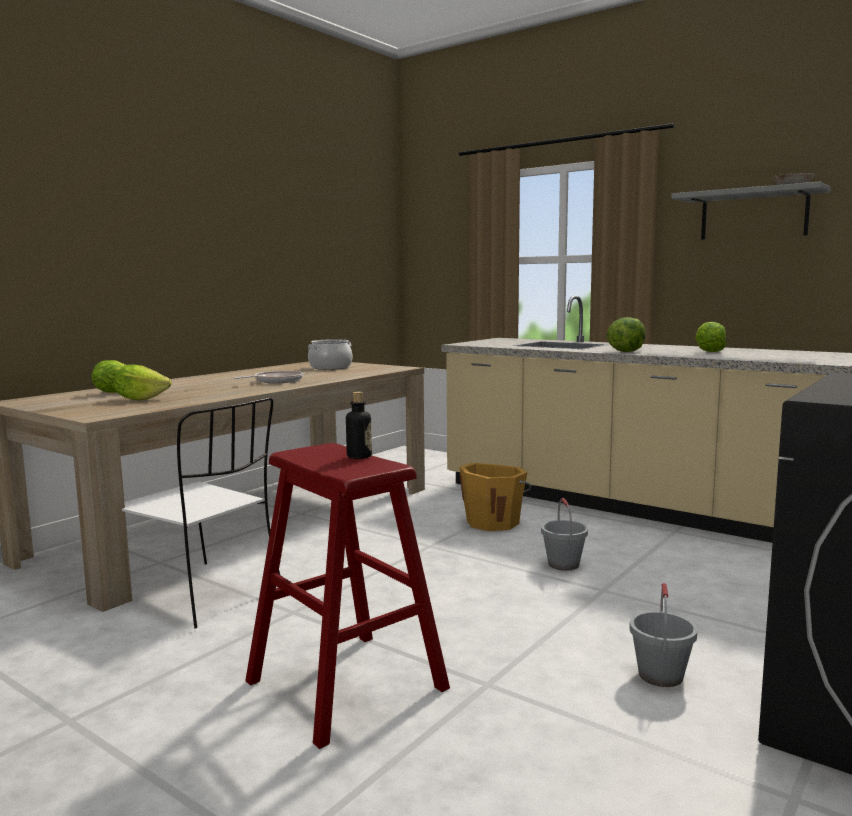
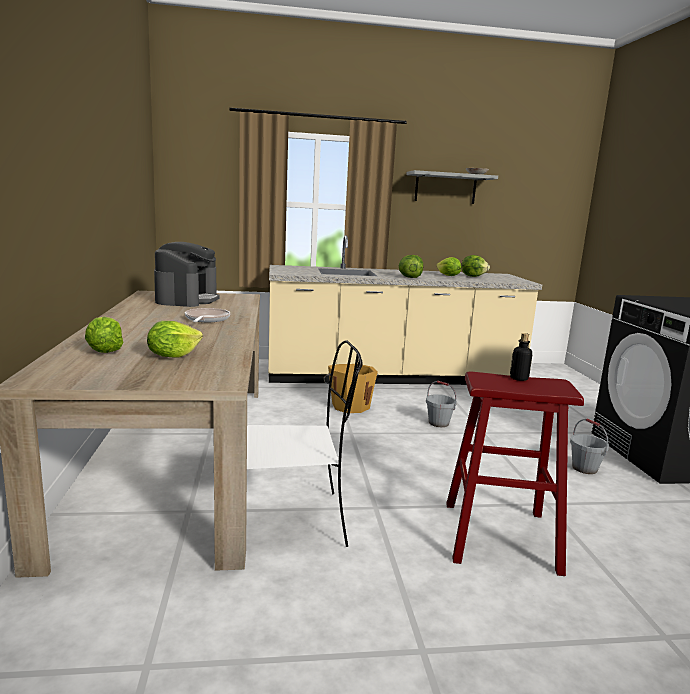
camera: 45 degrees left, 5 degrees up
(330, 367) = (187, 299): cooking pot -> coffee machine
(757, 354) = (473, 276): none -> lettuce

